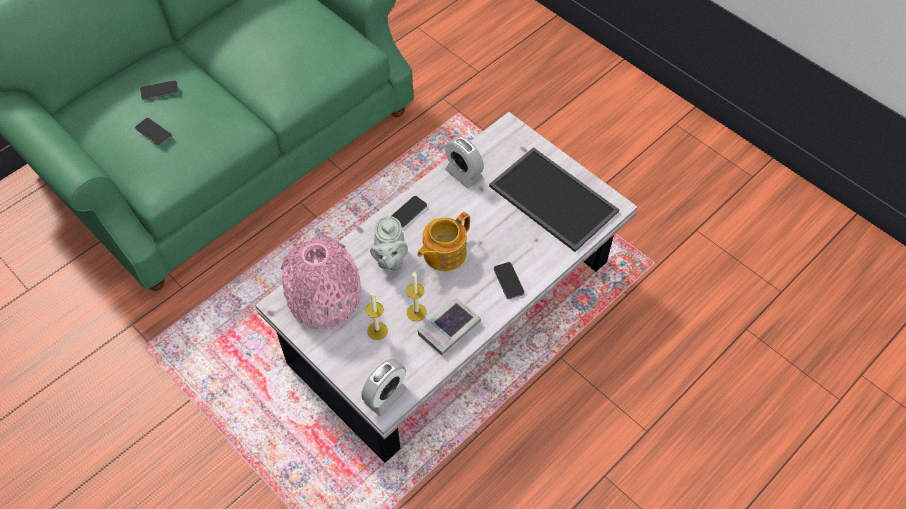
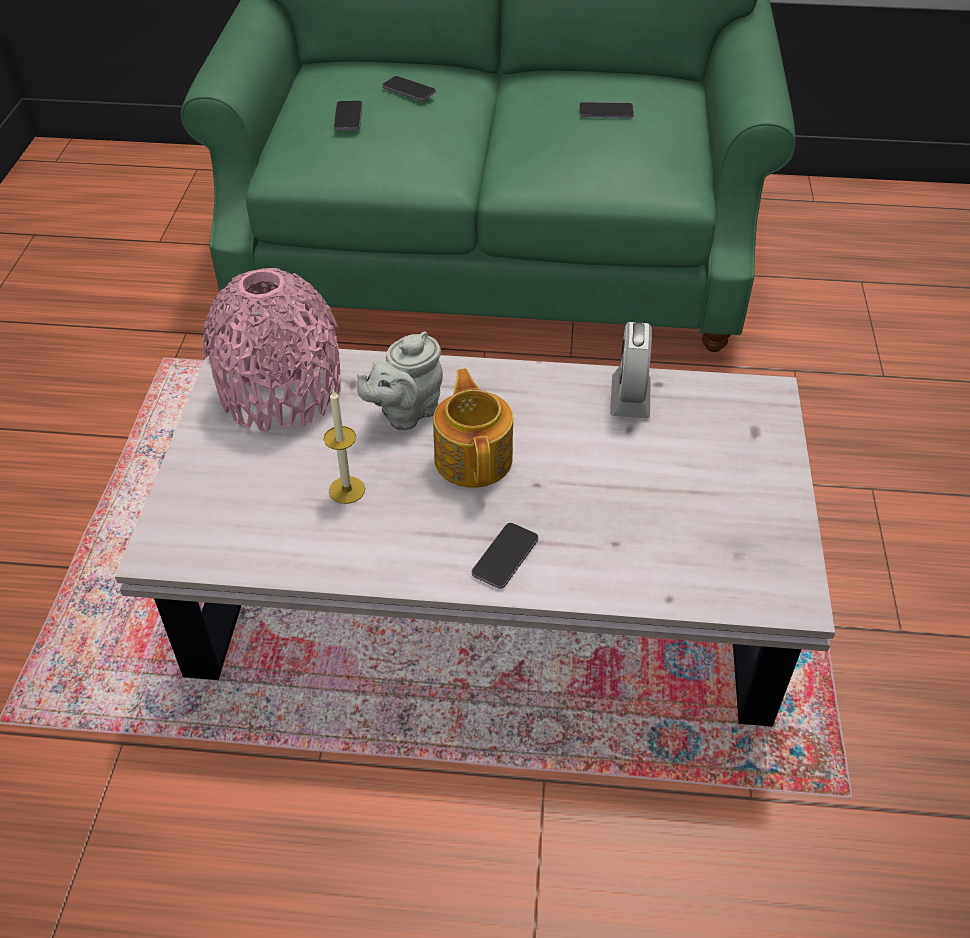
camera: 50 degrees right, 10 degrees down
(377, 330) = (278, 469): candle -> none
(385, 396) = (176, 542): alarm clock -> none
(408, 212) = (501, 384): phone -> phone (606, 112)
(443, 253) = (474, 457): teapot -> teapot turned 75 degrees clockwise
(449, 329) = (353, 541): book -> none
(551, 199) = (708, 515): tray -> none

